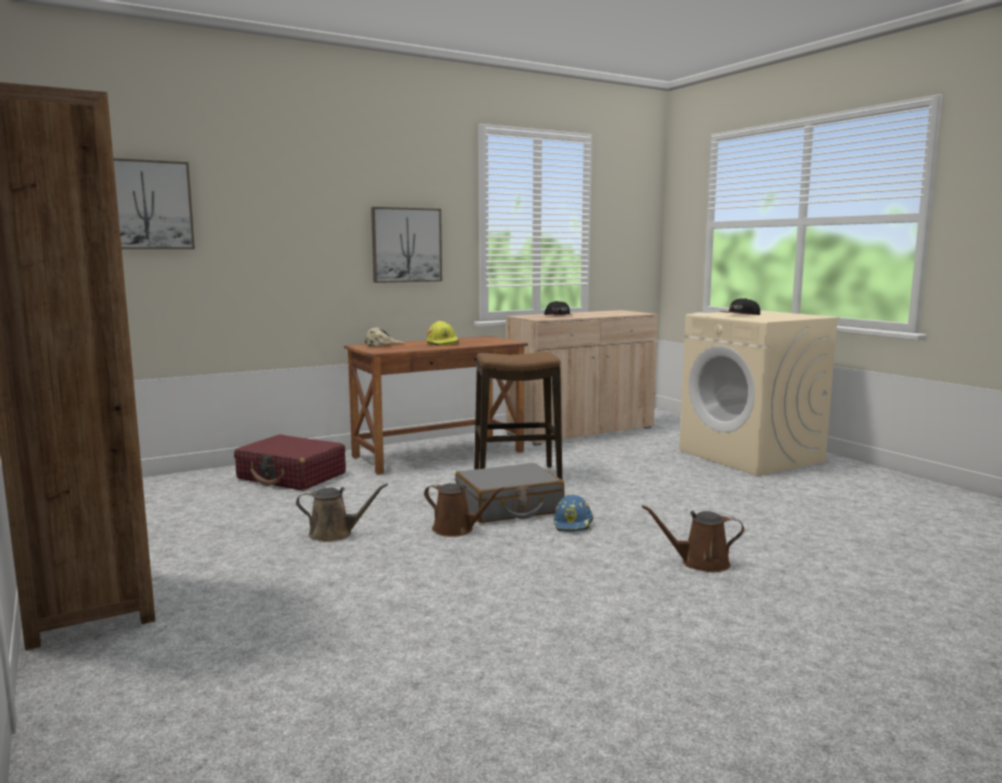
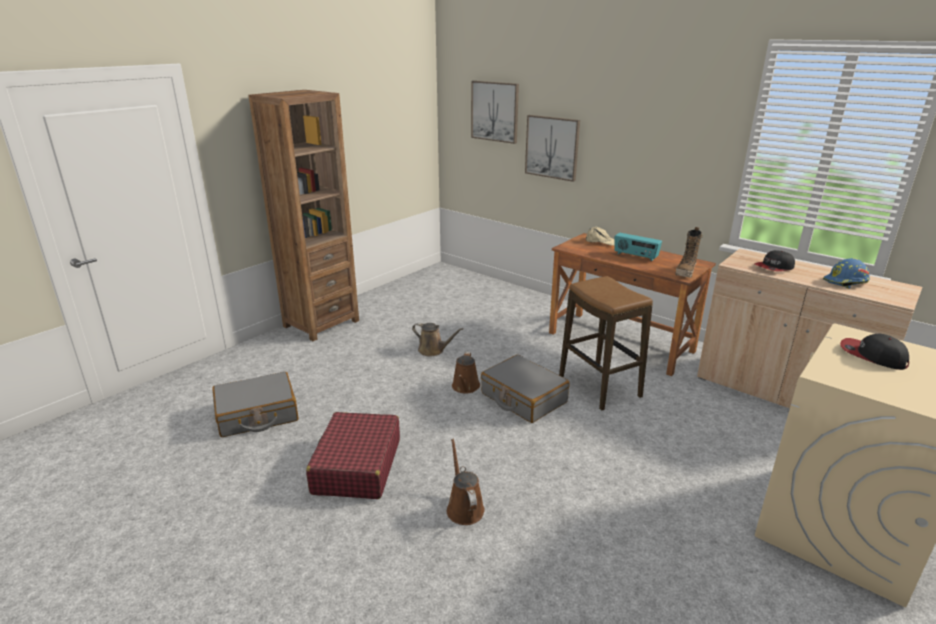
camera: 70 degrees right, 15 degrees up
(292, 476) = (519, 309): red suitcase -> red suitcase (357, 466)
(335, 534) = (433, 350): brown watering can -> brown watering can turned 45 degrees counterclockwise
(379, 694) = (257, 414): none -> grey suitcase
(406, 245) = (664, 160): picture -> picture (552, 147)
(443, 343) = (635, 256): yellow hard hat -> radio
(503, 341) = (686, 272): none -> boot
(573, 524) = (508, 433): blue hard hat -> blue hard hat (845, 282)

